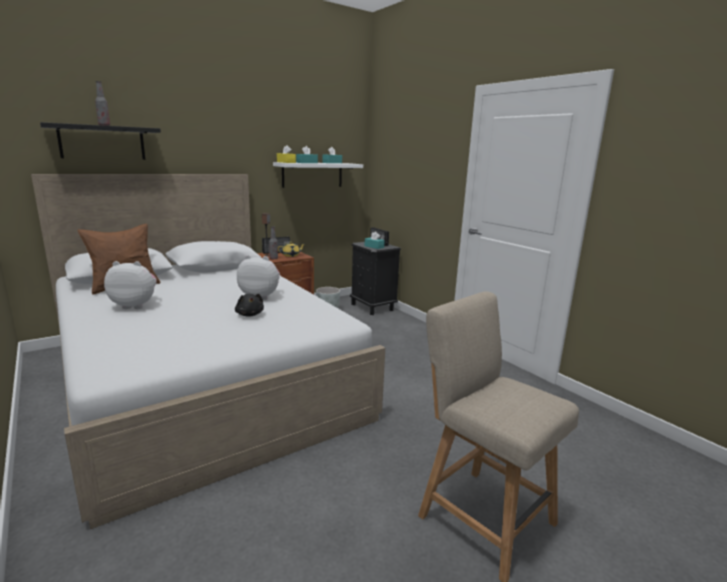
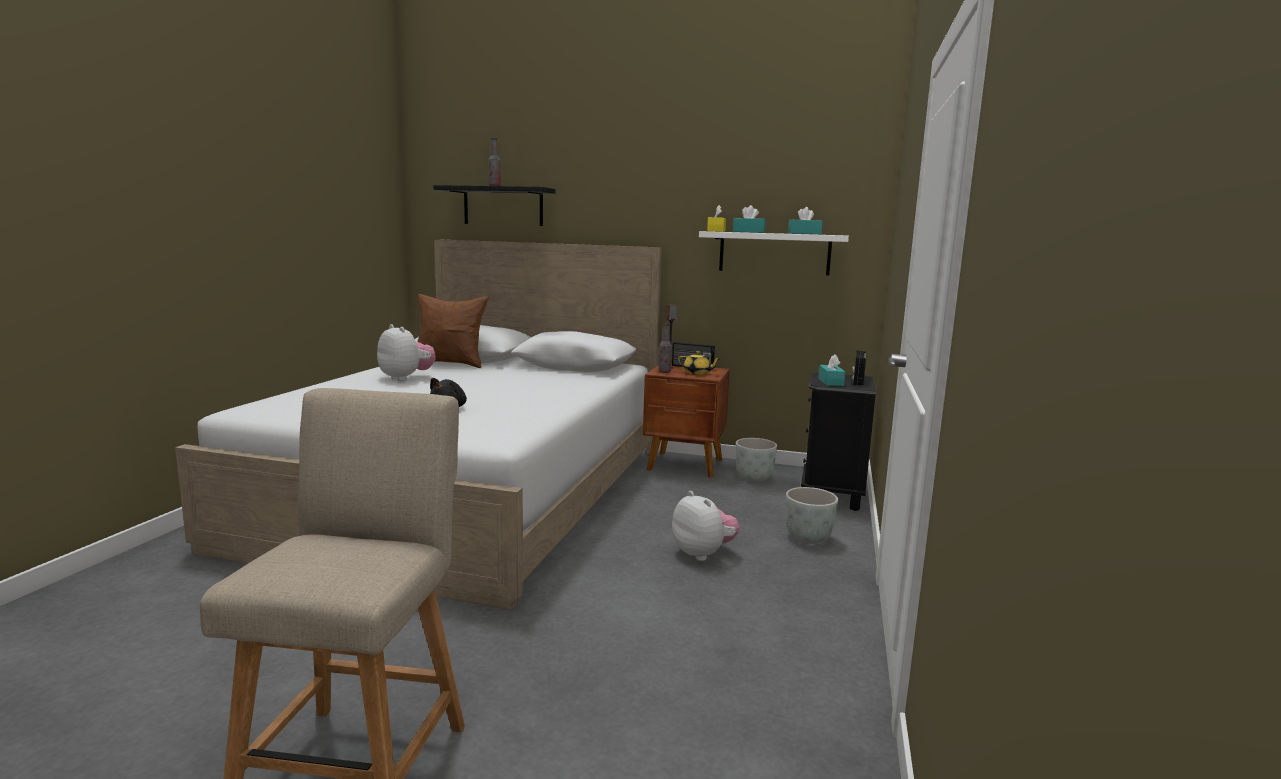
camera: 50 degrees right, 5 degrees down
(260, 296) = (514, 398): plush toy -> plush toy (703, 554)
(403, 329) = (808, 538): none -> grey planter

